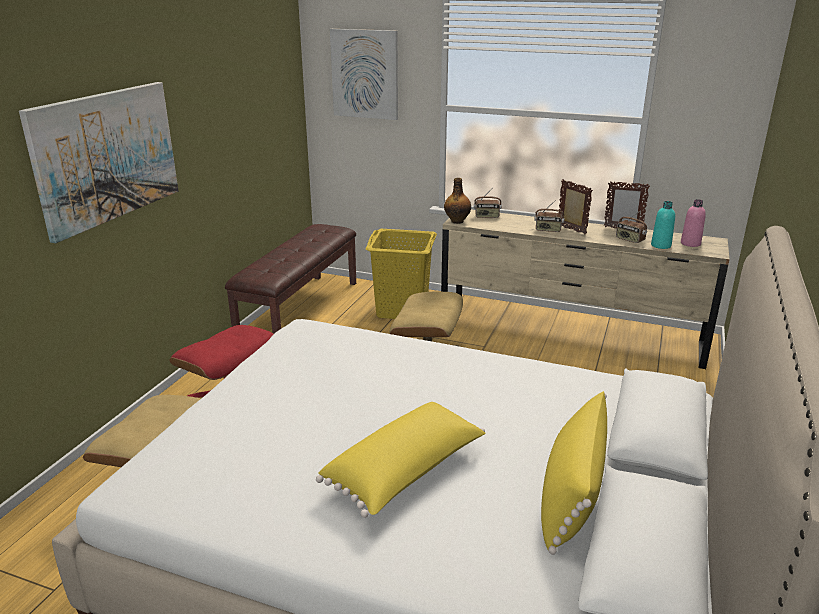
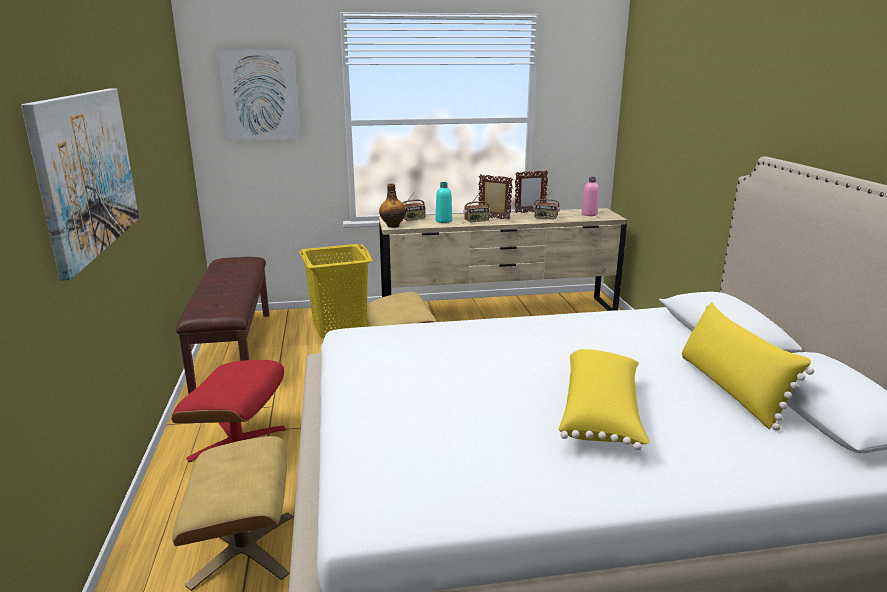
camera: 30 degrees left, 5 degrees down
(660, 245) = (572, 218): turquoise bottle -> turquoise bottle (443, 221)

